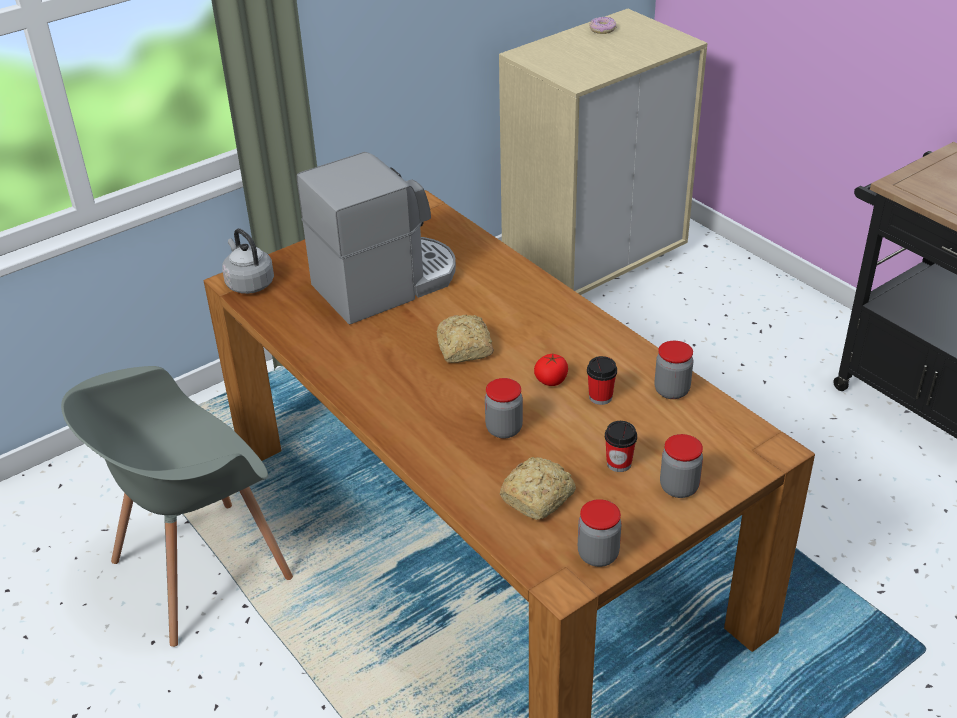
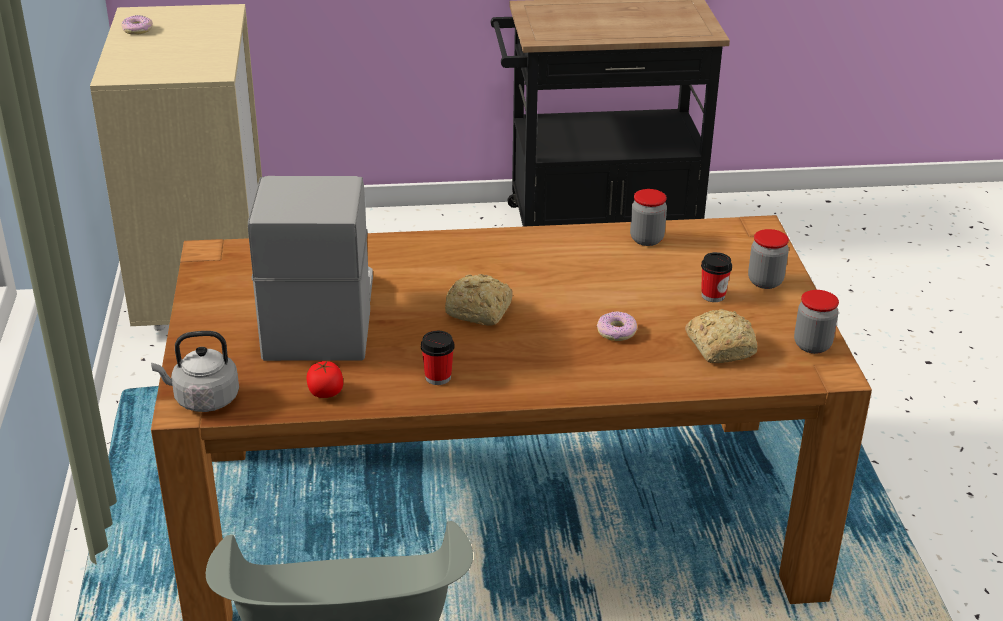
camera: 60 degrees left, 5 degrees down
(504, 429) = (617, 332): jar -> donut
(551, 380) = (574, 286): tomato -> tomato (325, 392)
(600, 397) = (621, 272): cup -> cup (438, 377)

